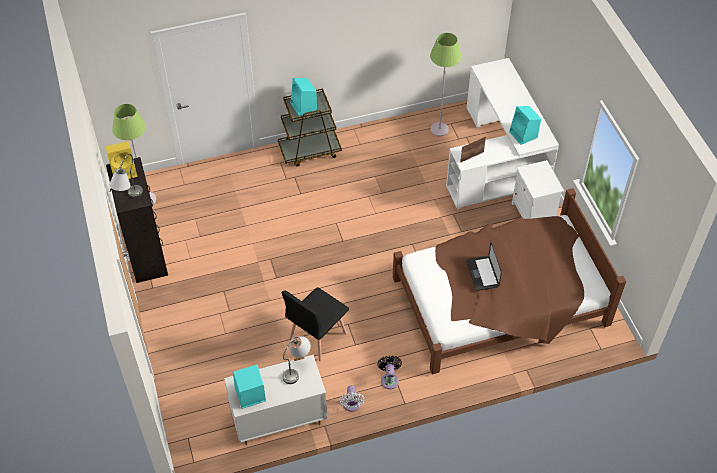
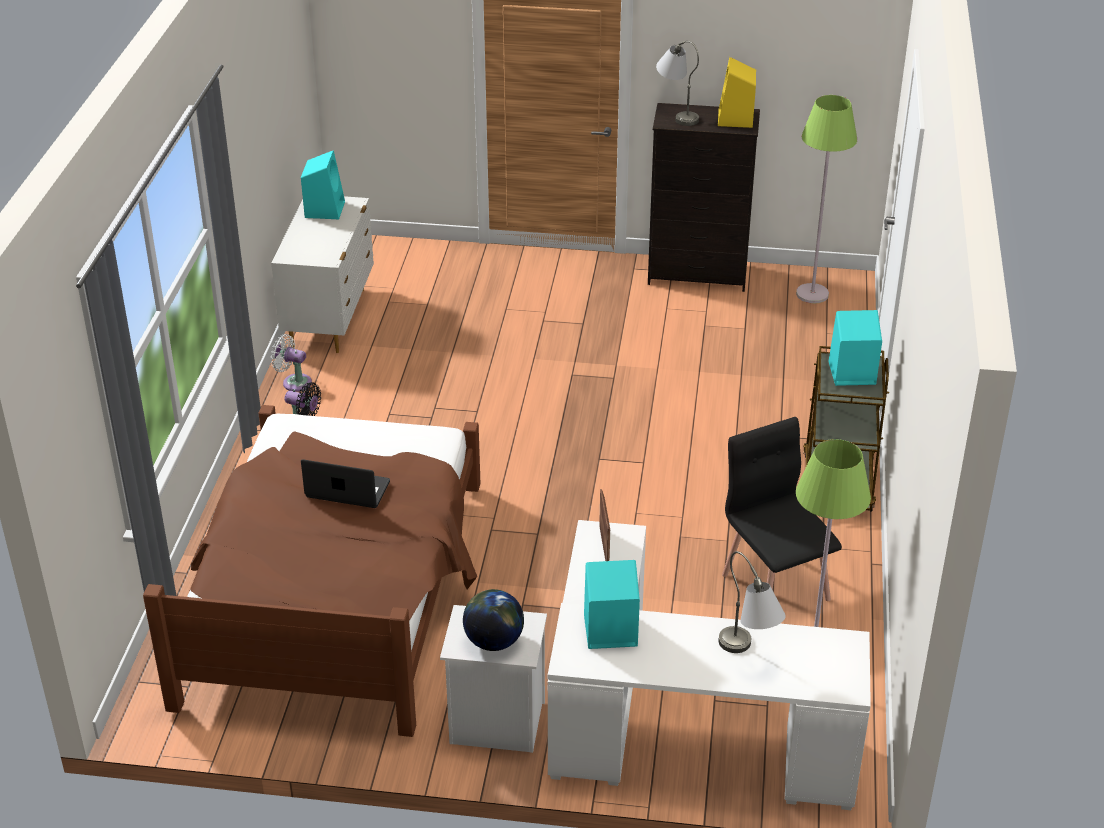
camera: 115 degrees right, 15 degrees down
(297, 369) = (328, 250): grey table lamp -> grey table lamp (748, 655)
(317, 336) = (433, 383): black chair -> black chair (775, 586)
(543, 177) = (493, 641): none -> globe

